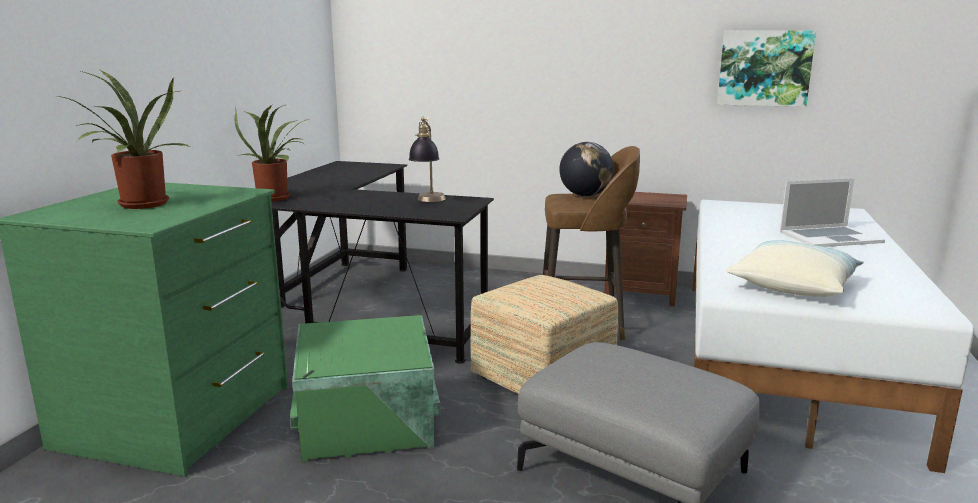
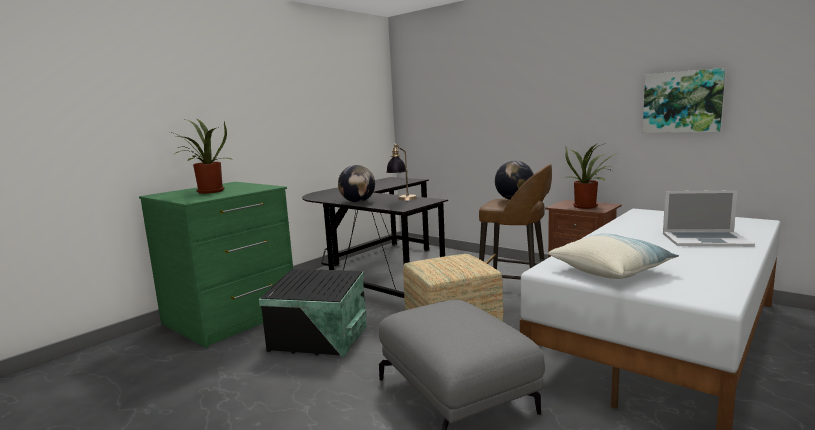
camera: 25 degrees right, 5 degrees down
(276, 197) = (321, 195): potted plant -> potted plant (587, 206)
(361, 207) = (357, 202): none -> globe
(369, 427) = (319, 339): green storage box -> black storage box

